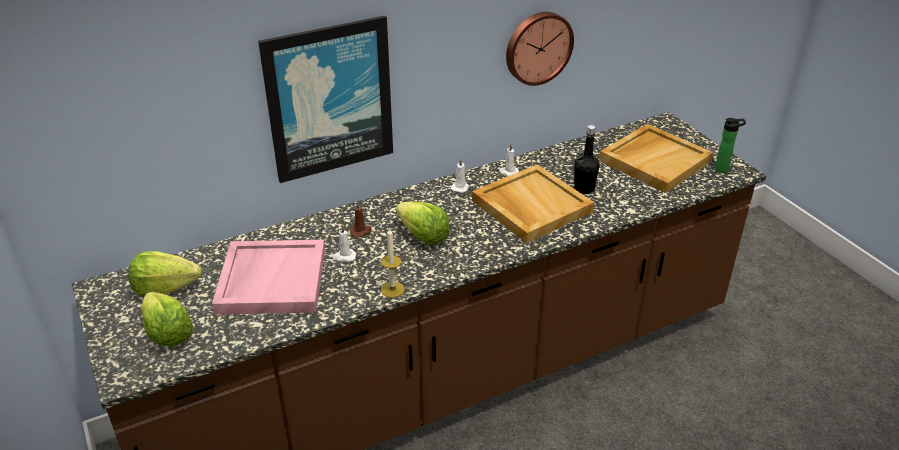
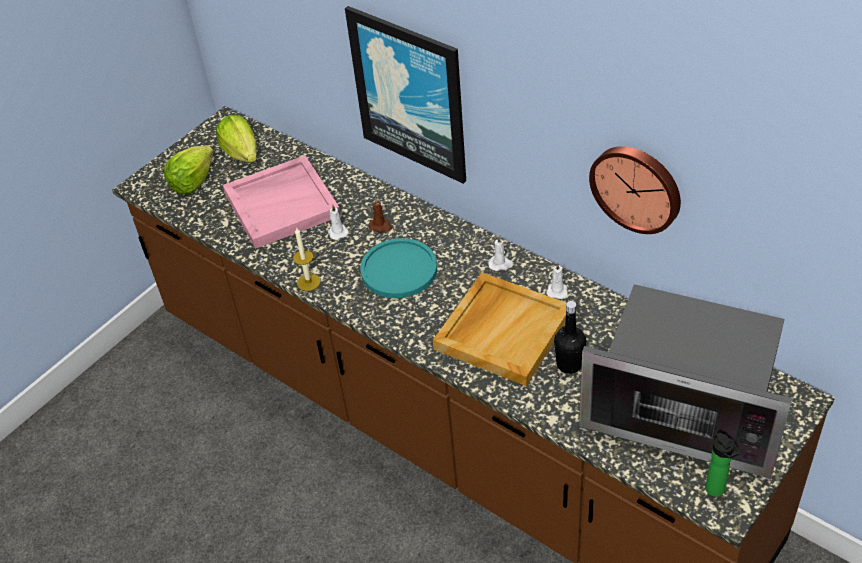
camera: 70 degrees right, 10 degrees up
(422, 236) = (399, 270): lettuce -> turquoise plate
(655, 160) = (684, 413): beige tray -> microwave

